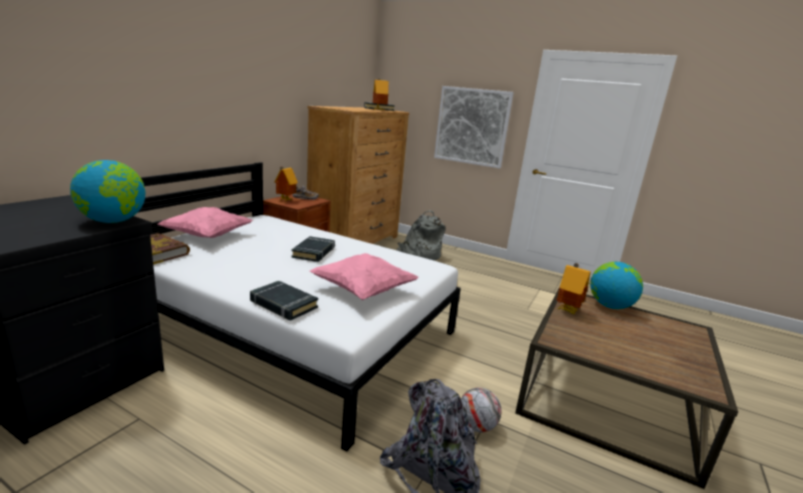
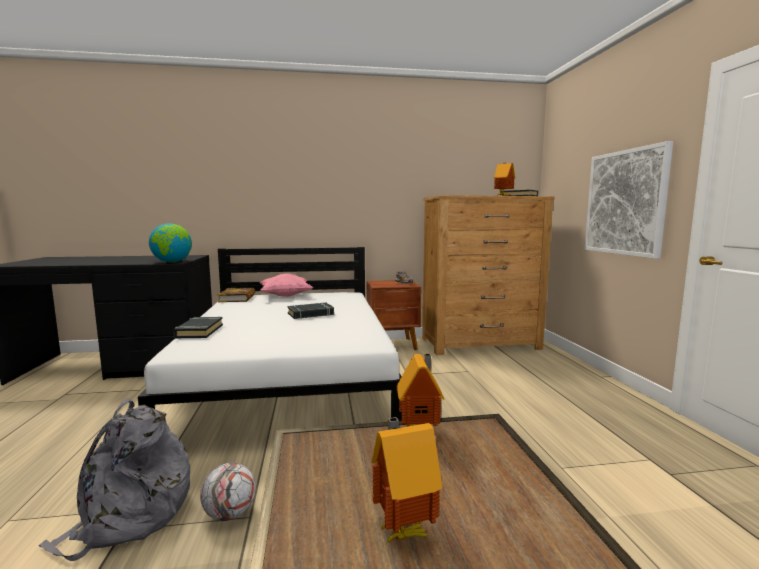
camera: 55 degrees right, 10 degrees down
(285, 200) = (382, 282): toy house -> toy house (402, 530)
(363, 291) = (261, 340): pink pillow -> none
(420, 254) = (533, 369): grey backpack -> none
(610, 306) = (512, 462): globe -> none

